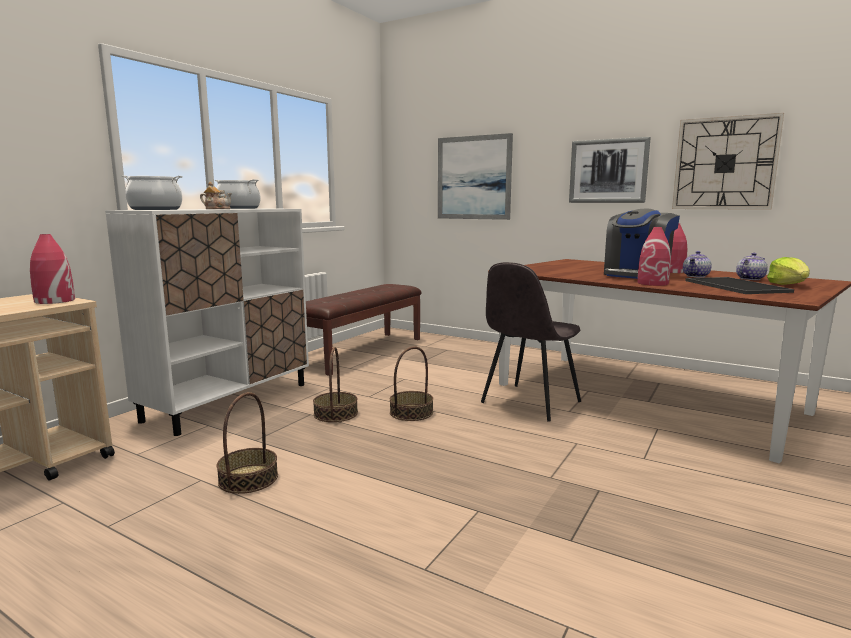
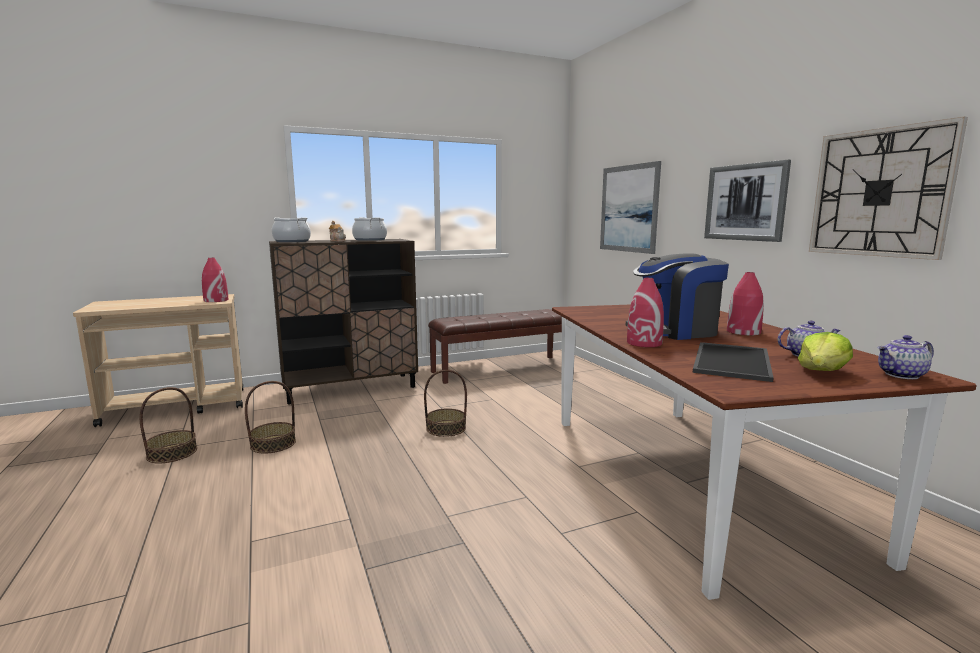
camera: 35 degrees right, 0 degrees up
(229, 401) = (351, 388): white cabinet -> brown cabinet
(335, 413) = (395, 414): basket -> basket (172, 453)
(529, 403) = (555, 448): grey chair -> none
(696, 276) = (744, 342): teapot -> teapot (902, 375)

